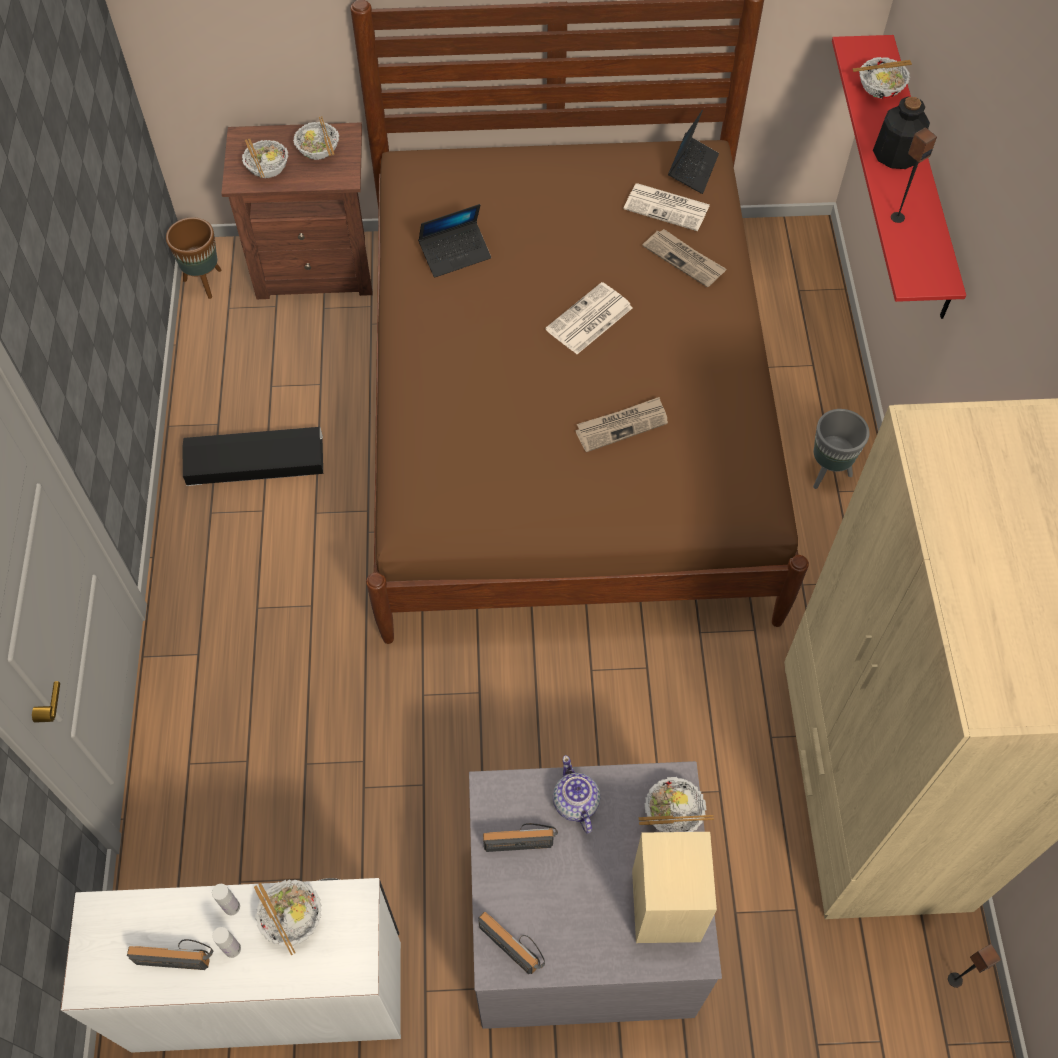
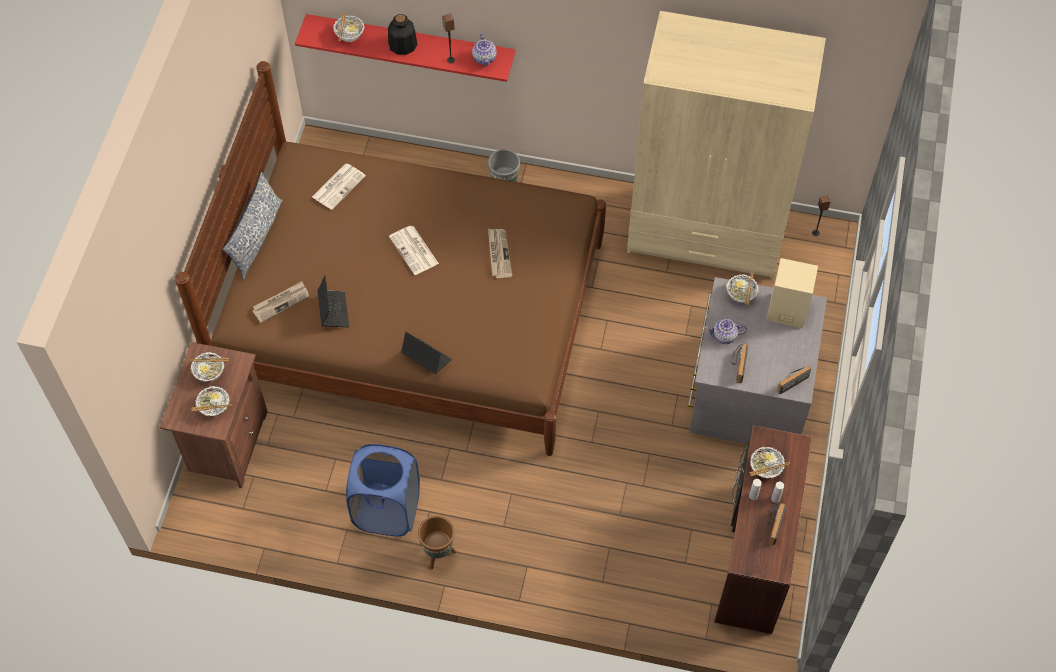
camera: 75 degrees left, 0 degrees up
(204, 282) = (211, 521): brown planter -> brown planter (438, 554)
(255, 461) = (387, 510): black storage box -> blue laundry basket
(268, 991) = (752, 557): white desk -> brown desk
(551, 147) = (256, 237): none -> pillow
(684, 259) = (385, 189): newspaper -> newspaper (281, 302)
(692, 169) = (310, 164): laptop -> laptop (426, 358)
(925, 259) = (484, 58): none -> teapot

